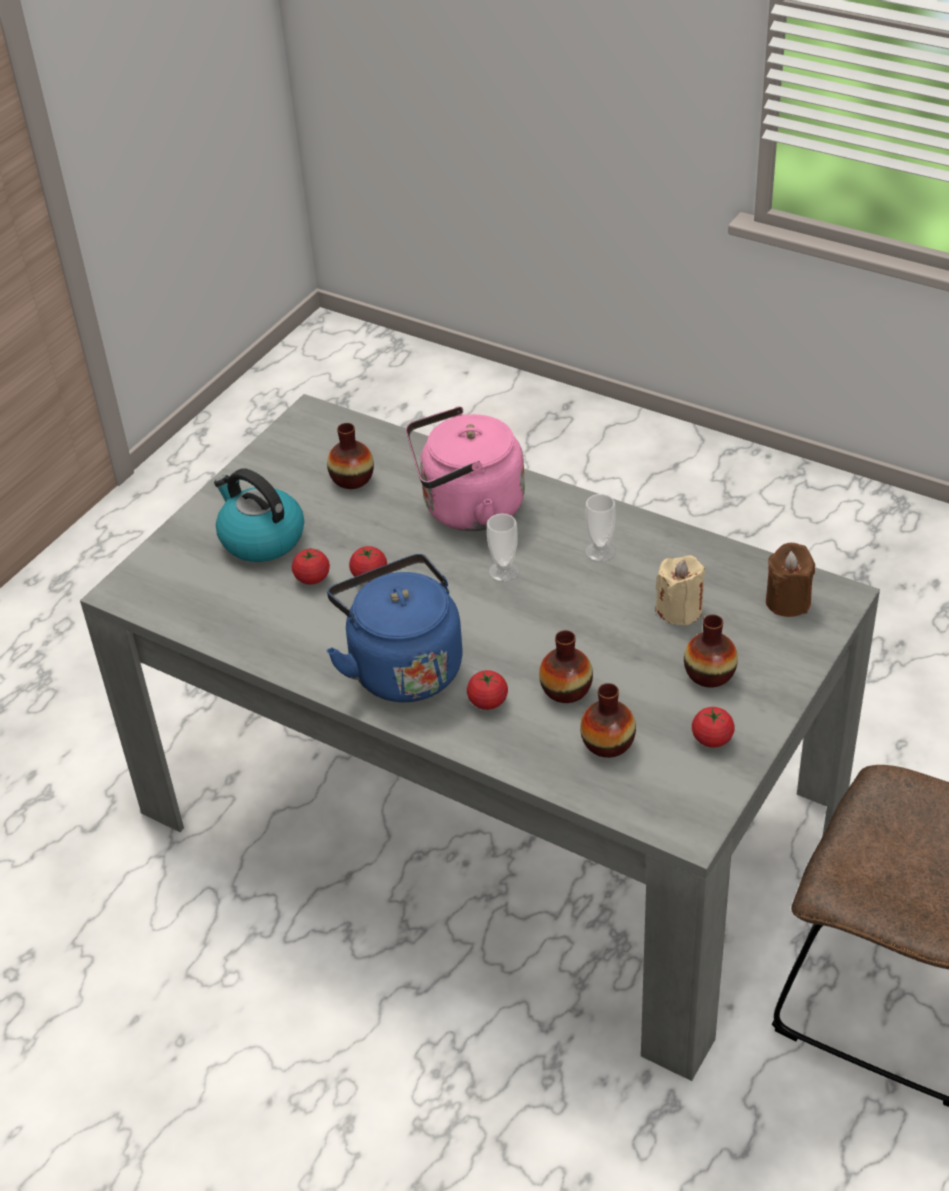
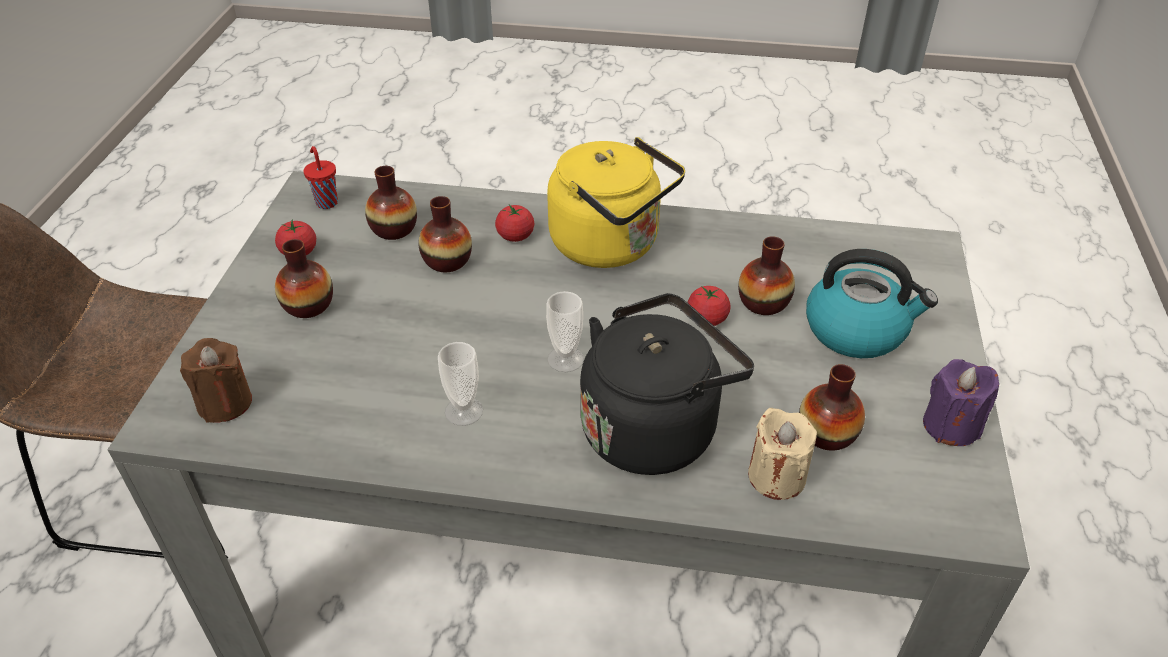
camera: 155 degrees right, 0 degrees up
(266, 464) = (950, 426): none -> purple candle
(312, 578) = (763, 302): tomato -> vase
(402, 666) = (611, 245): blue kettle -> yellow kettle
(467, 509) = (654, 427): pink kettle -> black kettle
(673, 802) = (326, 202): none -> red cup
(679, 610) = (351, 363): beige candle -> beige candle (776, 476)

